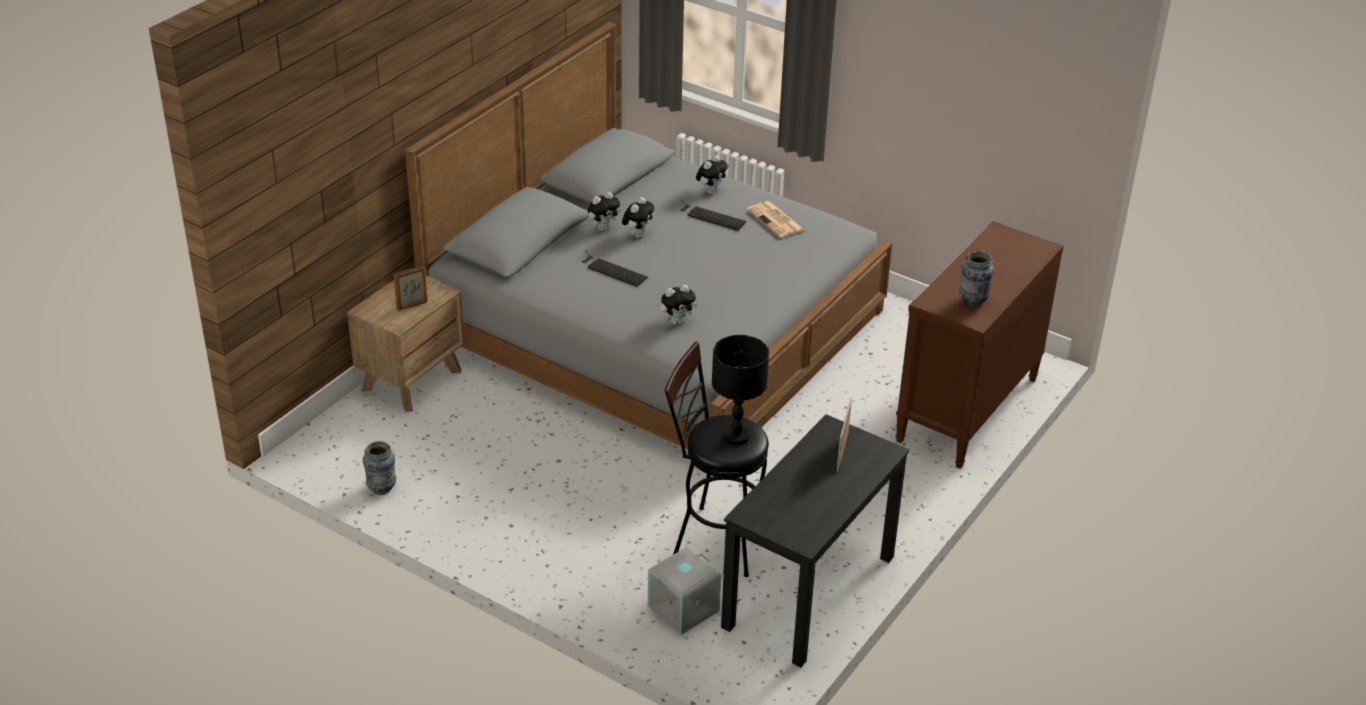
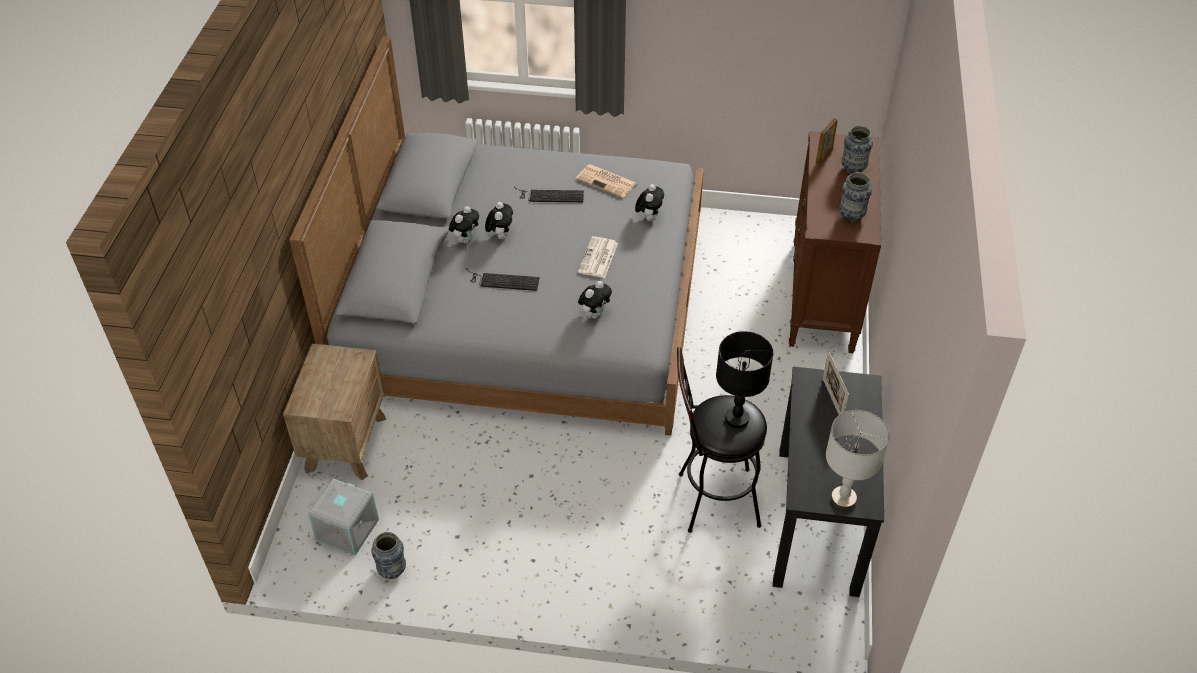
camera: 25 degrees left, 10 degrees up
(412, 305) = (341, 384): picture frame -> picture frame (824, 156)
(684, 609) = (732, 582): grey storage box -> grey storage box (348, 530)
(711, 191) = (532, 170): plush toy -> plush toy (649, 217)
(716, 279) = (598, 258): none -> newspaper
(785, 529) = (843, 498): none -> grey table lamp
(1010, 264) = (853, 169): none -> vase

